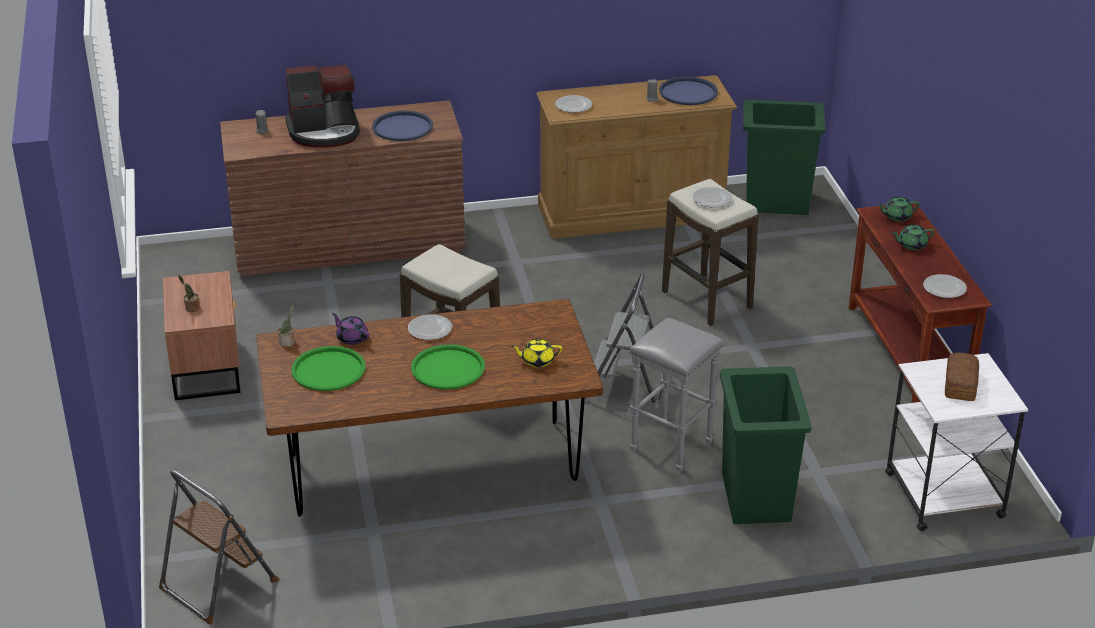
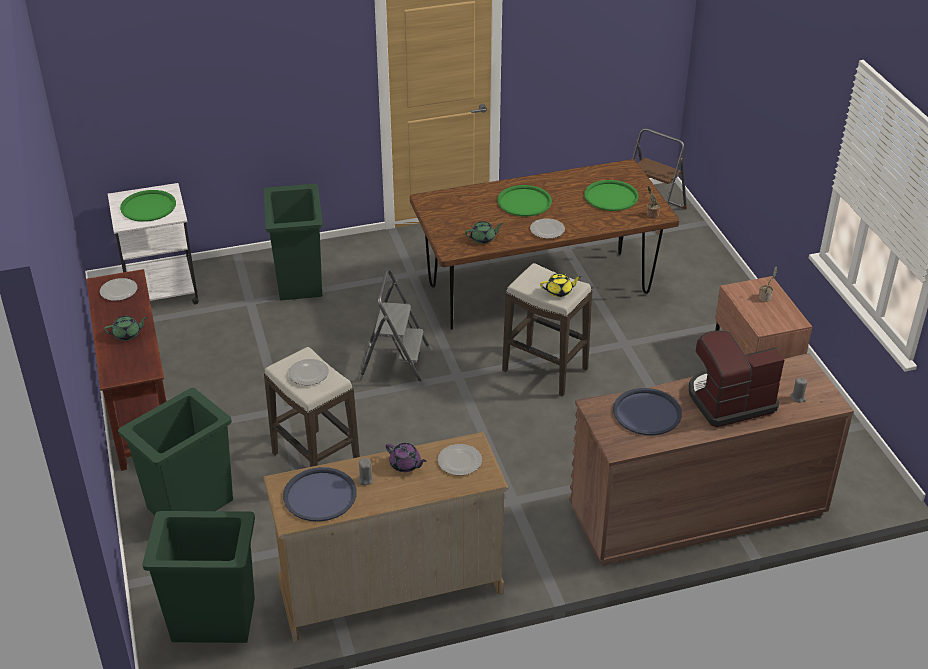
camera: 175 degrees right, 5 degrees up
(352, 338) = (604, 220): purple teapot -> purple teapot (405, 465)
(537, 361) = (459, 210): yellow teapot -> yellow teapot (559, 291)
(672, 446) = (358, 315): grey stool -> none
(823, 273) = (189, 504): none -> green trash can
(897, 216) = (127, 367): green teapot -> green teapot (483, 239)
(959, 385) = (148, 207): bread -> green tray

